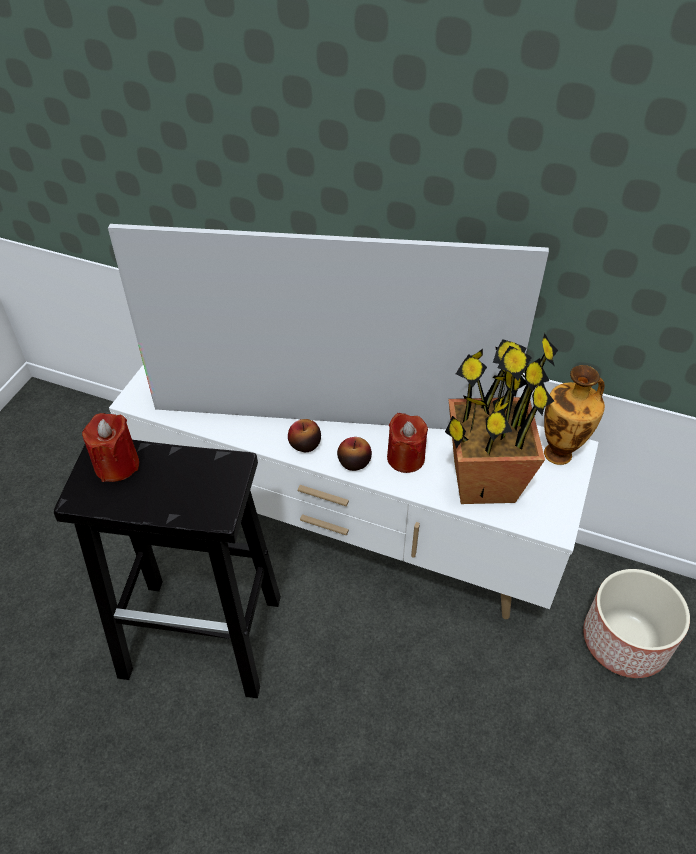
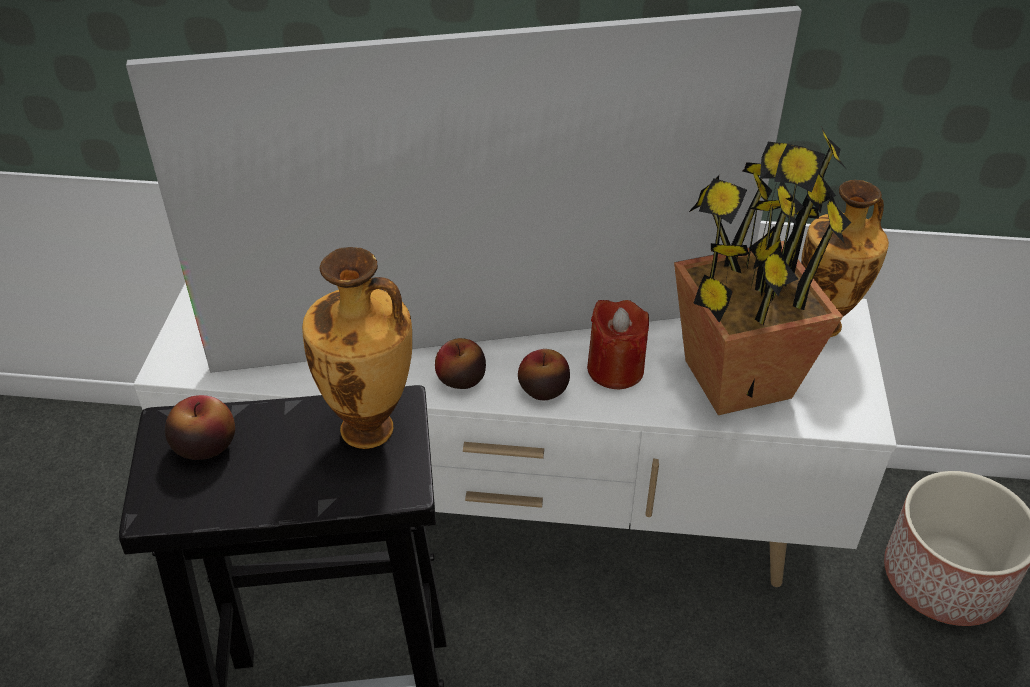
camera: 15 degrees left, 5 degrees down
(117, 465) = (205, 444): red candle -> apple
(214, 476) = (371, 430): none -> vase

